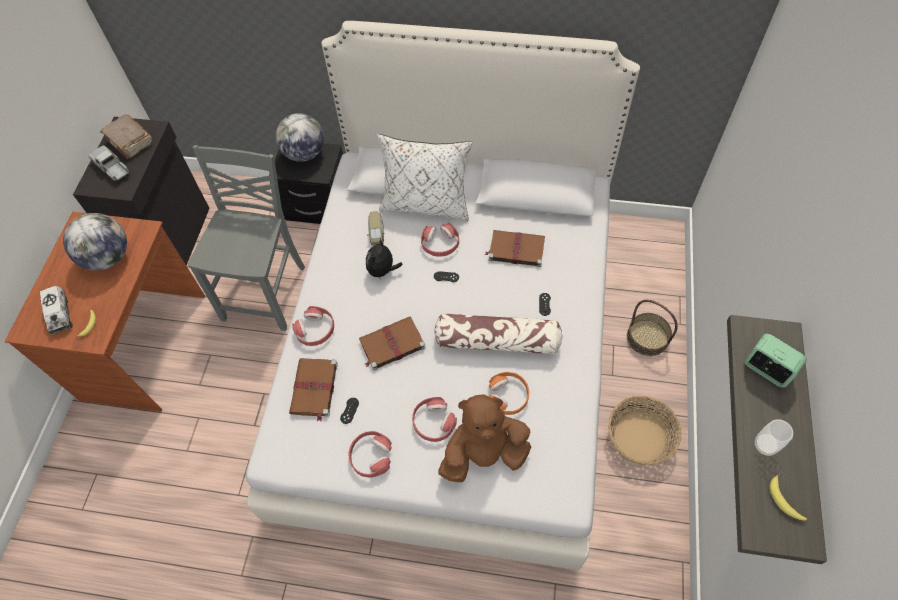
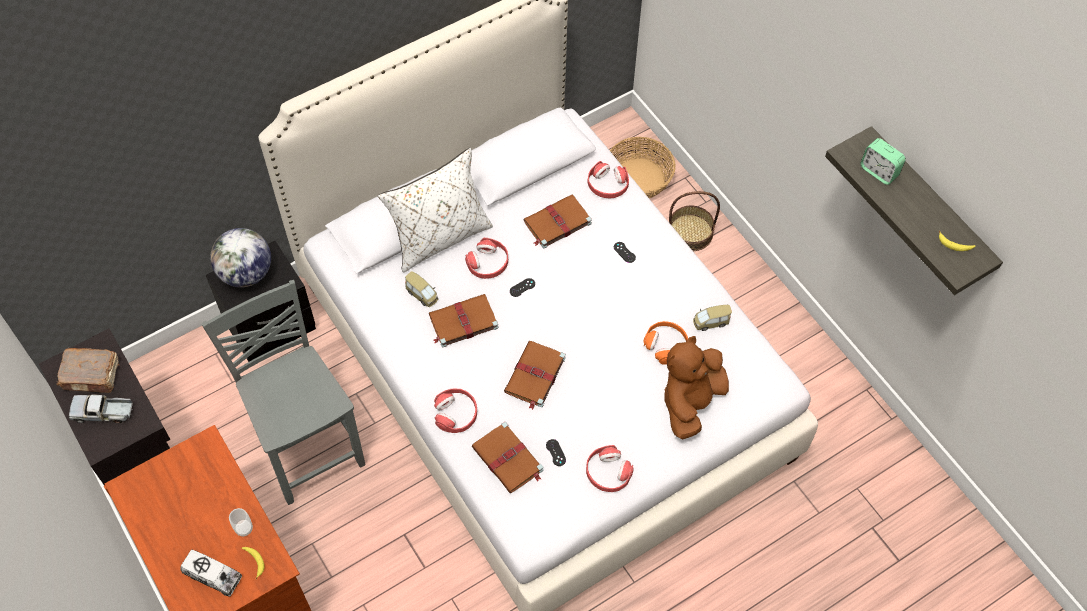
camera: 45 degrees left, 0 degrees up
(108, 257) = (199, 494): globe -> none
(383, 271) = (462, 322): plush toy -> brown book
(433, 422) = (630, 409): red headphones -> red headphones (607, 185)
(497, 341) = (616, 309): pillow -> none
(560, 405) = (711, 322): none -> toy car
(640, 438) = (756, 320): basket -> basket (639, 179)
(765, 445) = (917, 220): cup -> cup (244, 528)
(767, 370) = (879, 171): alarm clock -> alarm clock turned 135 degrees counterclockwise

